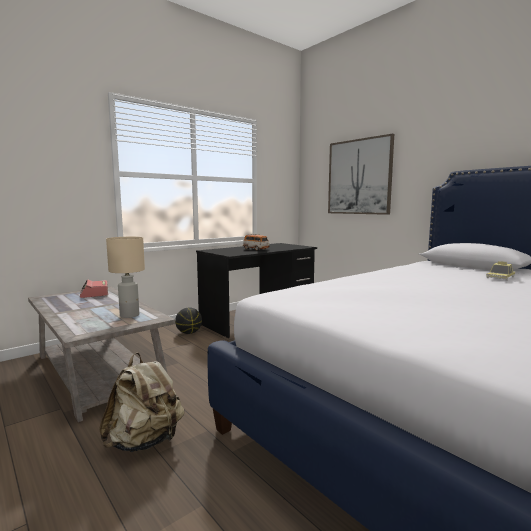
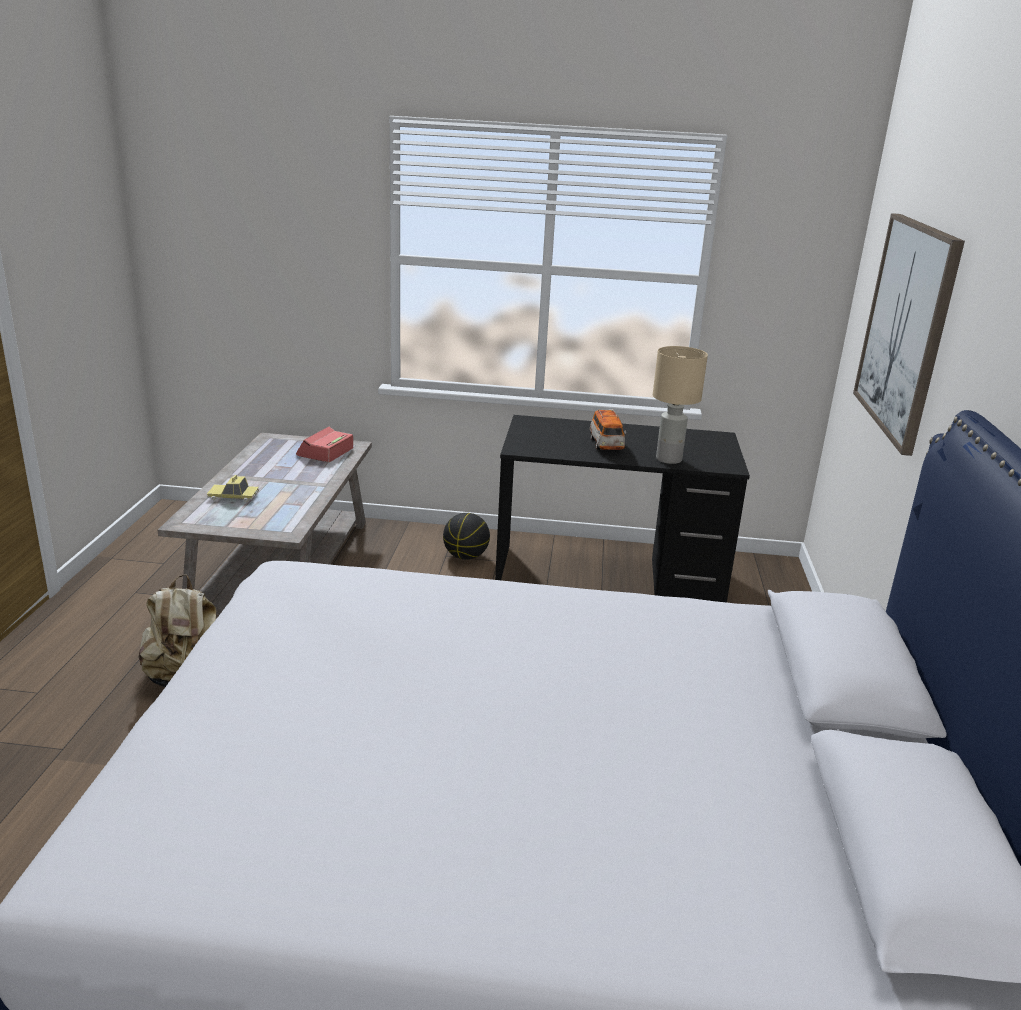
camera: 45 degrees right, 15 degrees up
(129, 315) = (276, 513): beige table lamp -> beige table lamp (669, 459)
(500, 277) = (721, 723): toy car -> toy car (233, 496)

